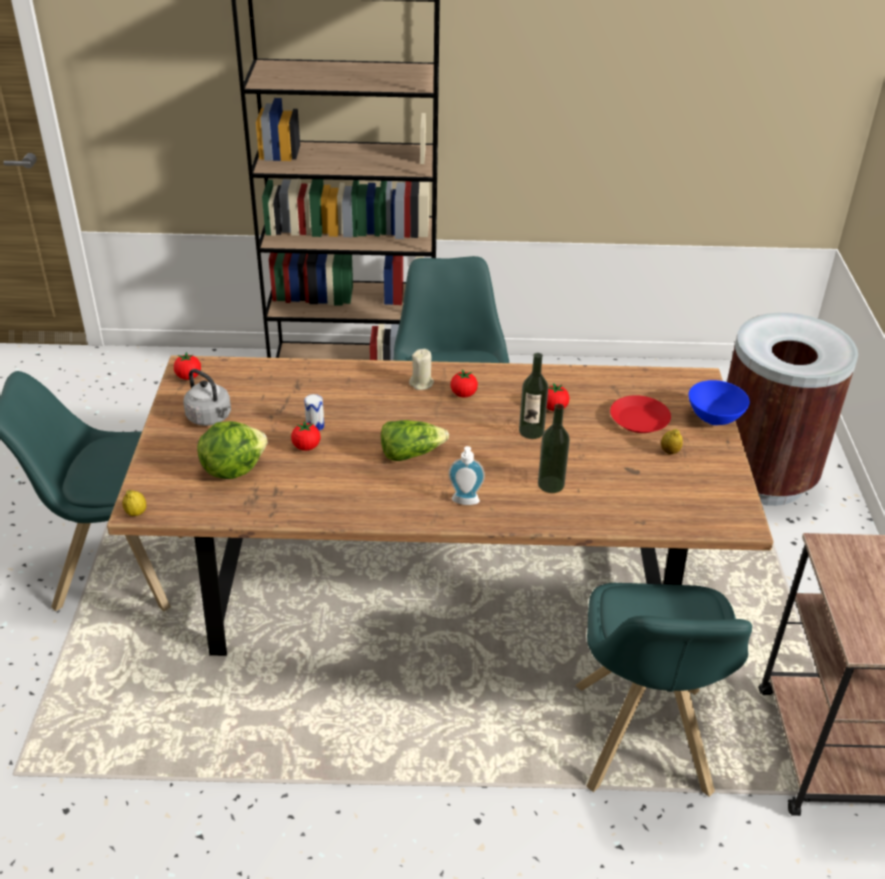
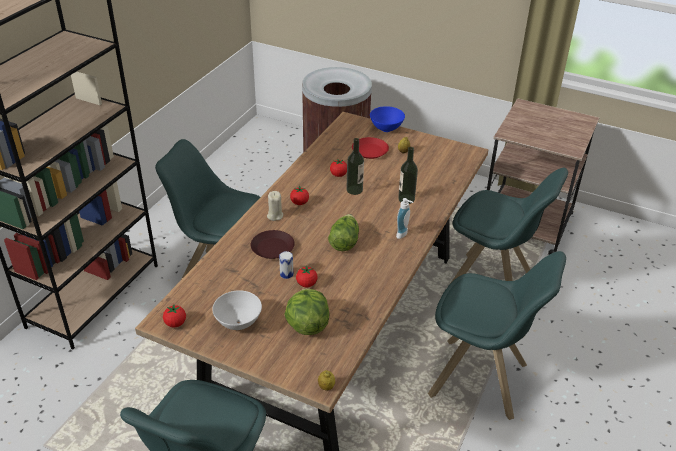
camera: 65 degrees left, 0 degrees up
(211, 418) = (239, 323): grey kettle -> white bowl
(357, 401) = (272, 248): none -> brown plate
(427, 774) = (479, 379): none -> turquoise chair

